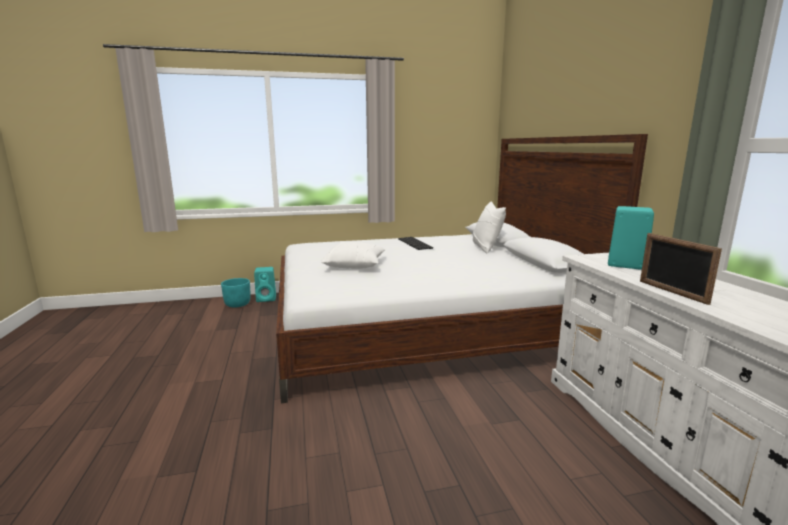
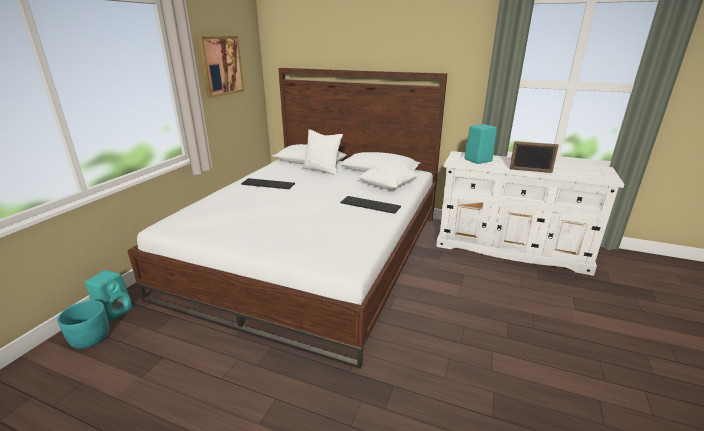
camera: 55 degrees left, 10 degrees up
(355, 266) = (288, 223): white pillow -> white pillow (388, 184)
(434, 133) = (221, 66): none -> picture
(444, 277) = (371, 204): none -> keyboard

